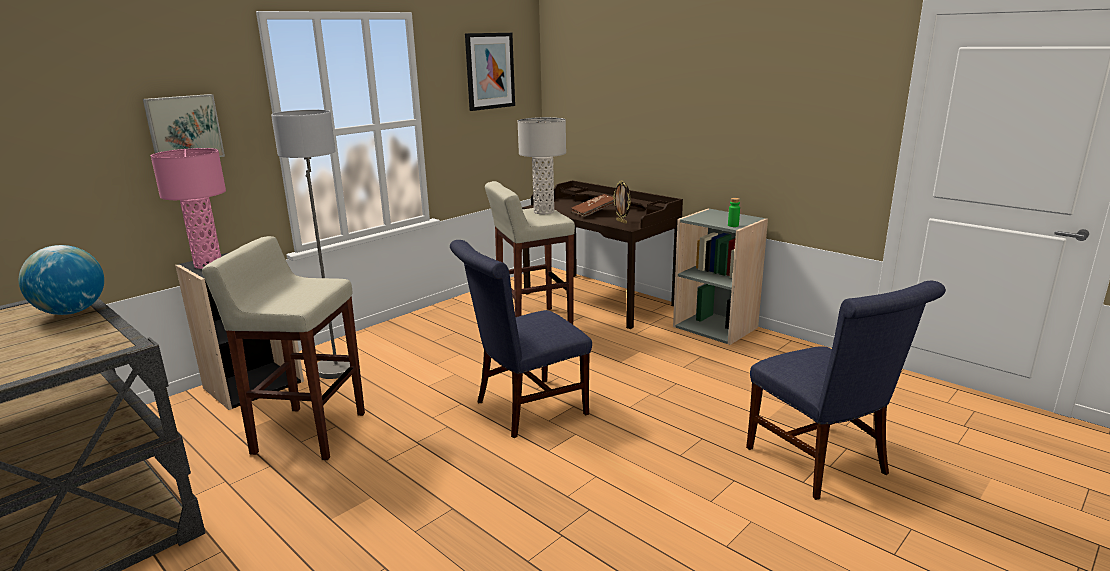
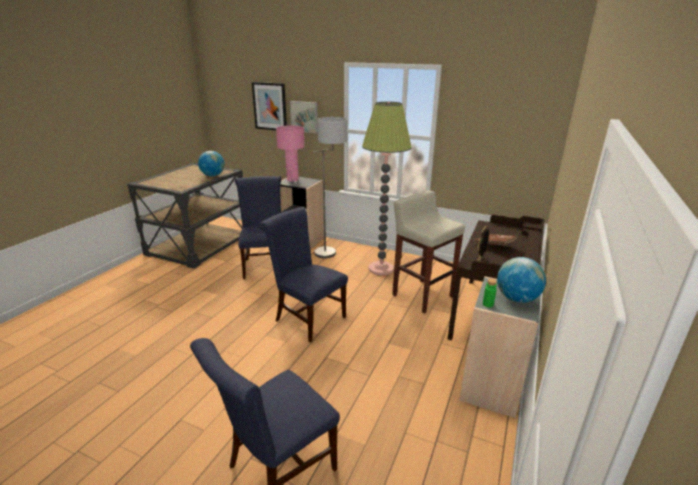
camera: 70 degrees right, 5 degrees up
(308, 433) = (265, 265): beige stool -> blue chair
(440, 335) = (381, 269): none -> floor lamp
(490, 71) = (506, 113): picture -> picture (270, 106)
(543, 212) = (443, 225): white table lamp -> none
(726, 217) = (516, 299): none -> globe

